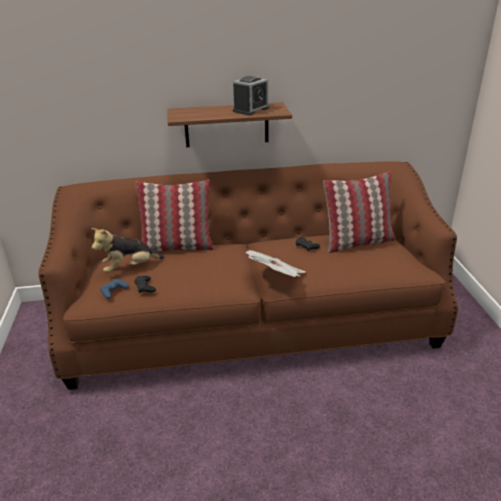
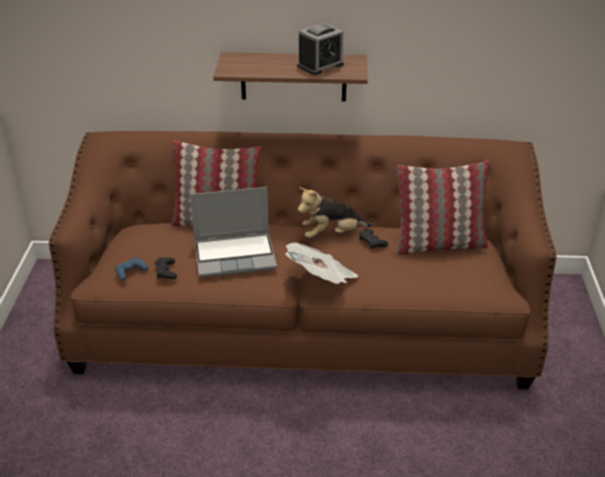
camera: 10 degrees right, 5 degrees up
(129, 268) = (154, 243): plush toy -> plush toy (332, 234)
(201, 268) = (236, 255): none -> laptop

